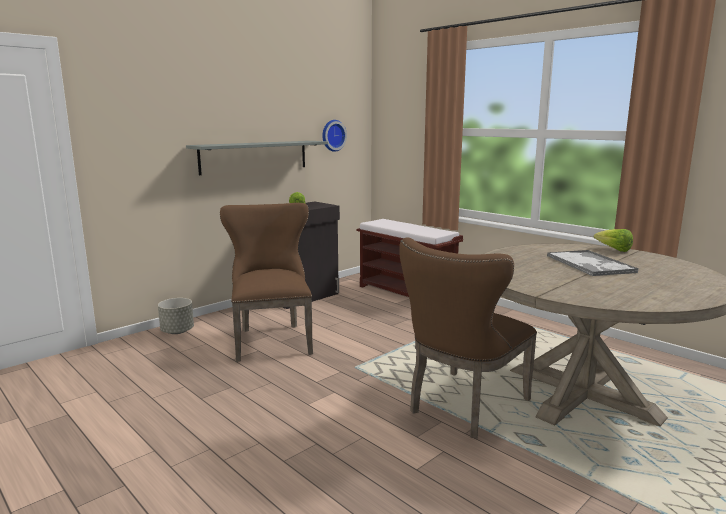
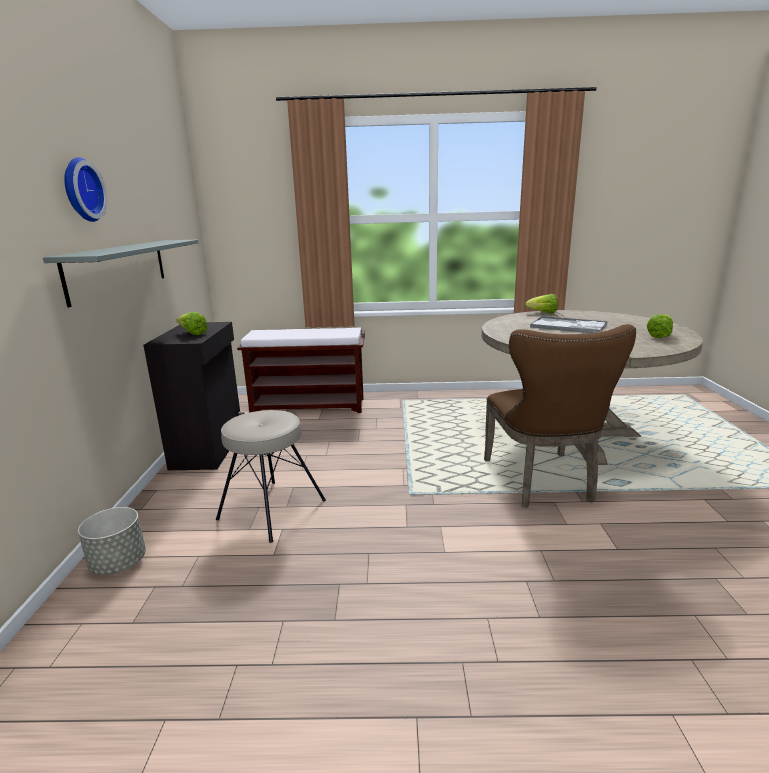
camera: 45 degrees left, 5 degrees up
(271, 339) = (271, 509): brown chair -> beige stool
(332, 135) = (177, 232): wall clock -> wall clock (80, 190)
(653, 294) = (659, 336): none -> lettuce

